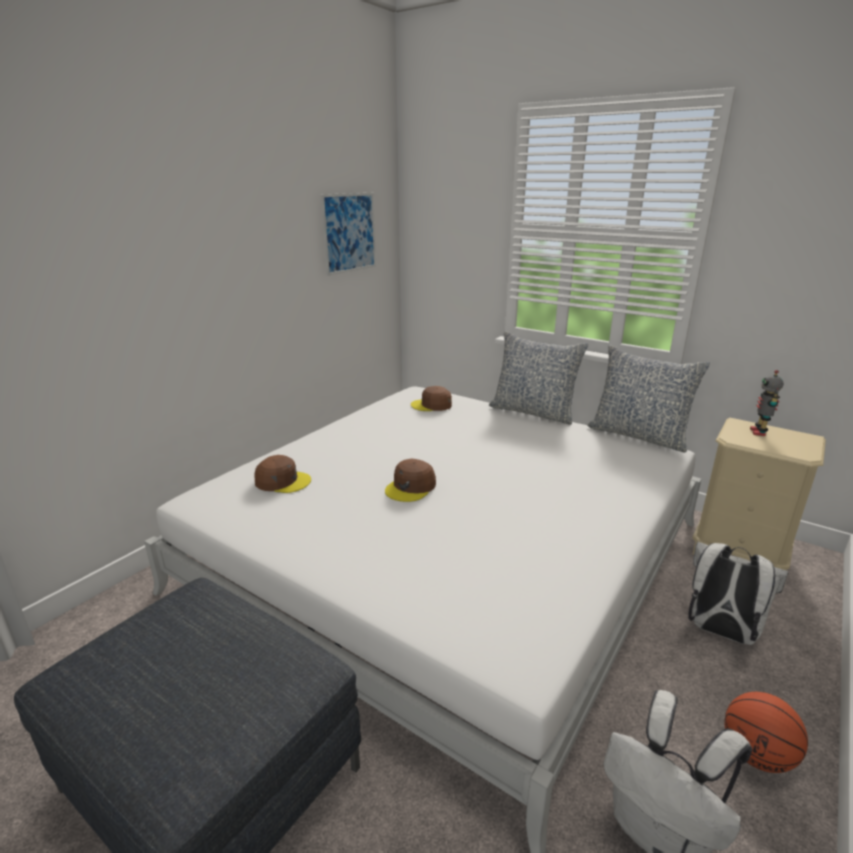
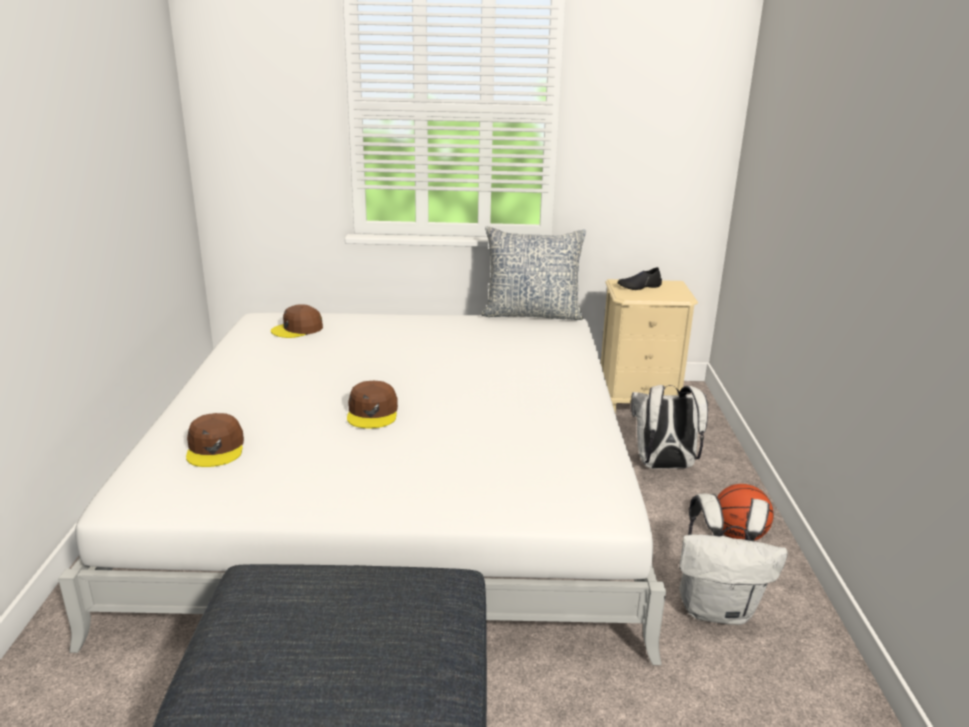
camera: 35 degrees left, 0 degrees up
(282, 481) = (216, 448): brown cap -> brown cap turned 105 degrees clockwise
(349, 233) = (145, 123): picture -> none
(533, 412) = (414, 313): pillow -> none
(759, 432) = (639, 286): toy robot -> black shoe

